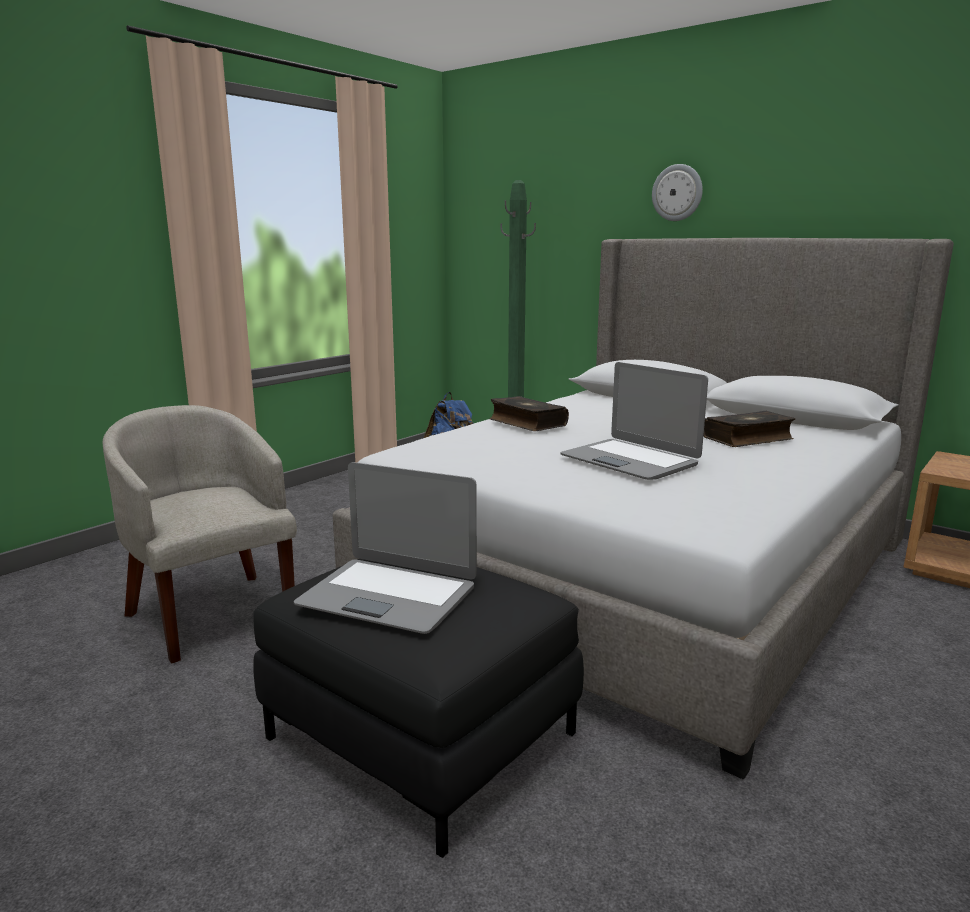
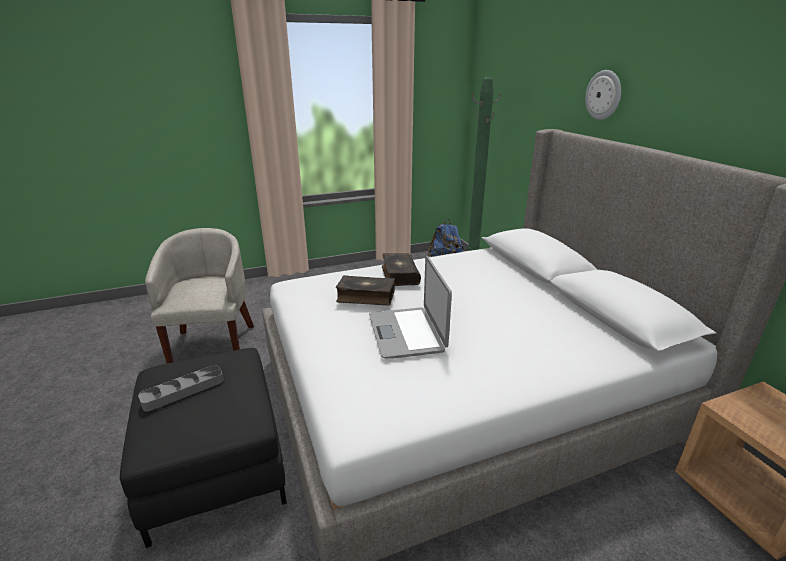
camera: 30 degrees right, 10 degrees up
(388, 596) = (183, 391): laptop -> grey tray
(748, 439) = (533, 332): book -> book (366, 297)

